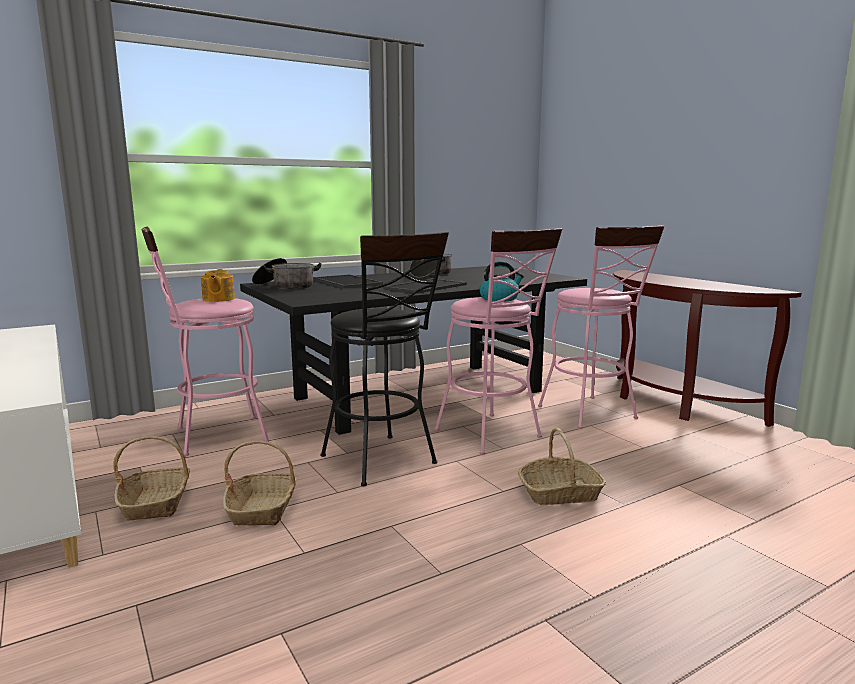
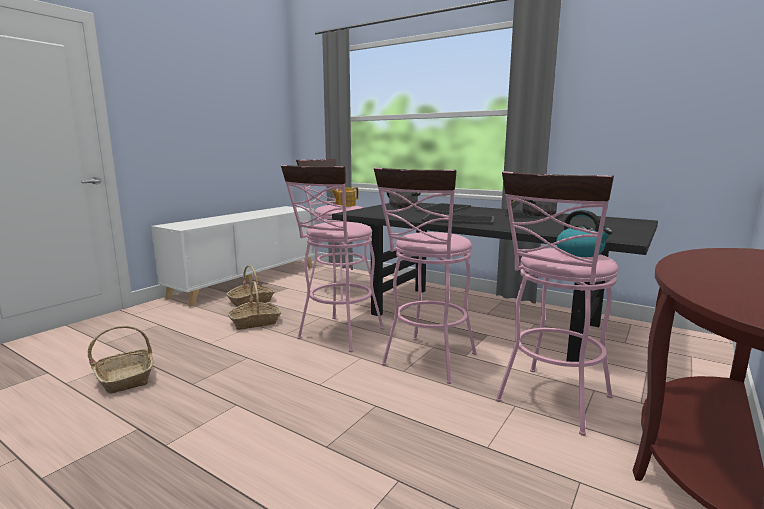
camera: 65 degrees right, 0 degrees up
(384, 462) = (337, 336): black stool -> pink stool
(499, 299) = (442, 236): kettle -> kettle (580, 253)
(560, 493) = (330, 409): basket -> basket (126, 378)

